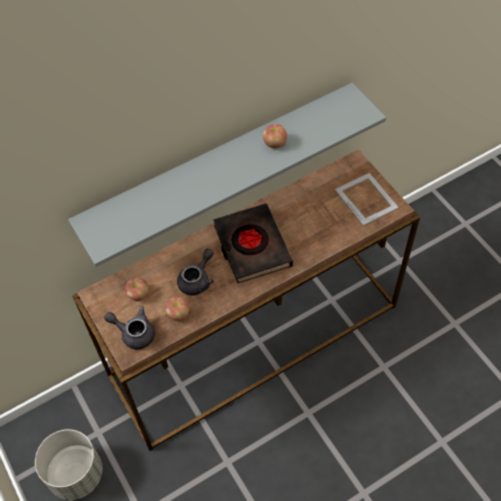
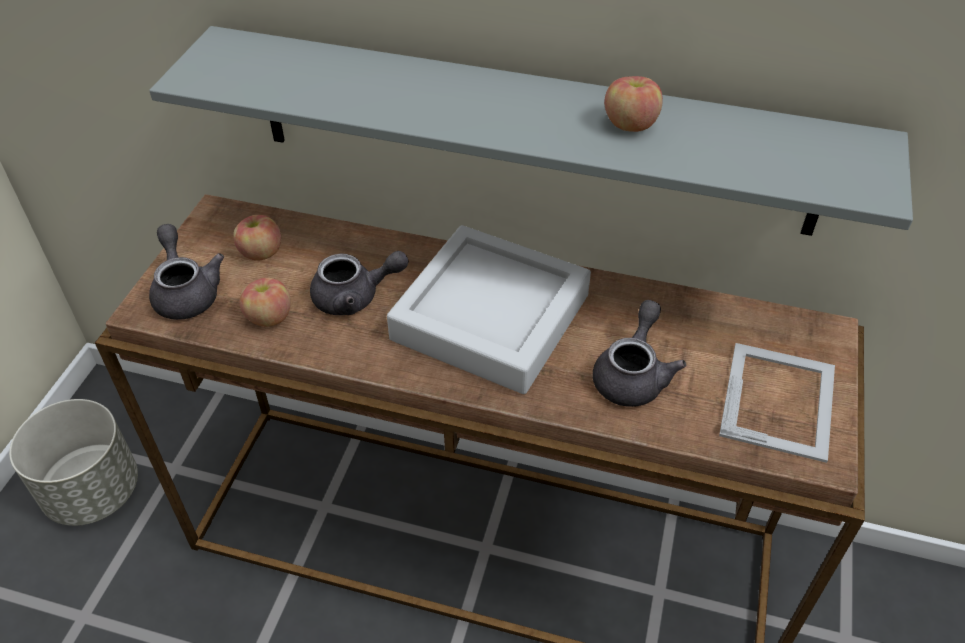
camera: 45 degrees right, 10 degrees down
(252, 246) = (490, 317): black book -> grey tray
(318, 227) = (633, 374): none -> grey teapot

